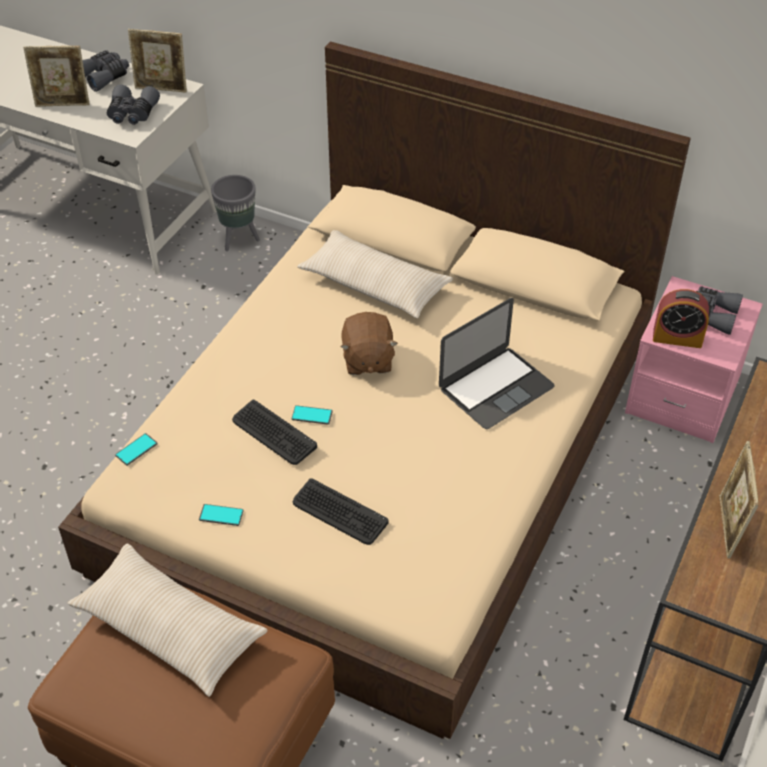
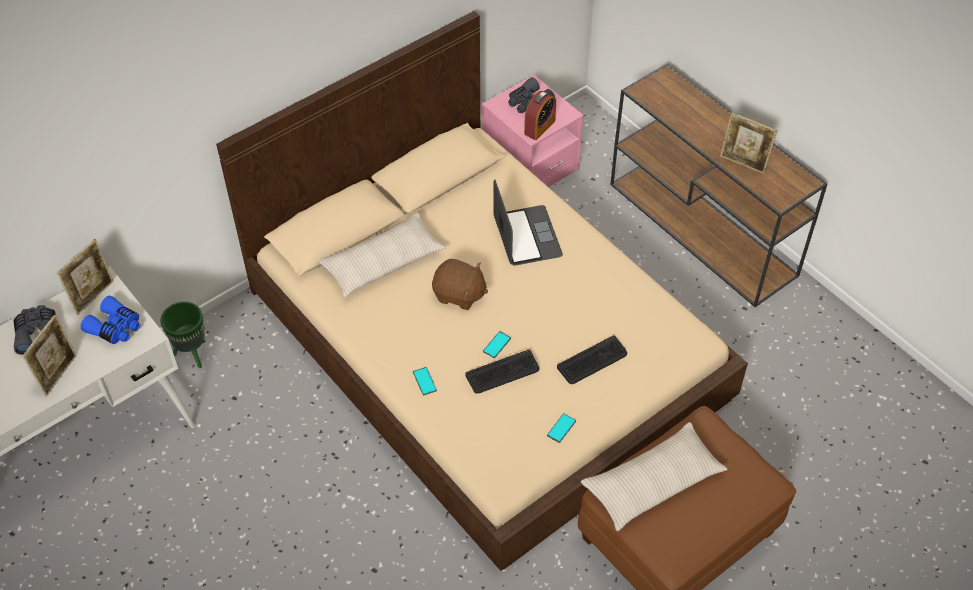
camera: 65 degrees left, 5 degrees up
(132, 114) = (115, 327): grey binoculars -> blue binoculars
(136, 449) = (470, 462): phone -> phone (424, 381)
(238, 240) = (192, 354): grey planter -> green planter

